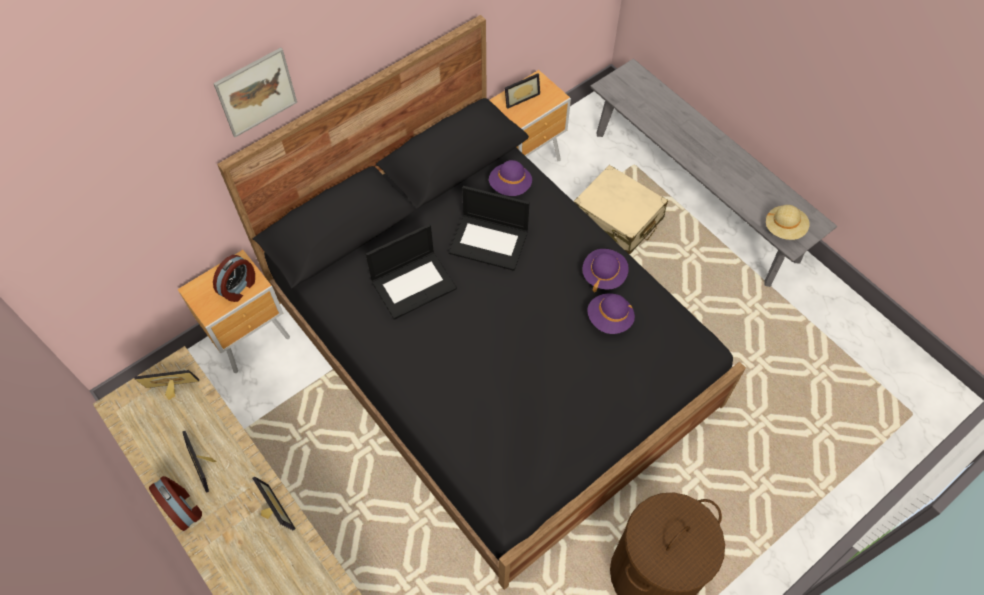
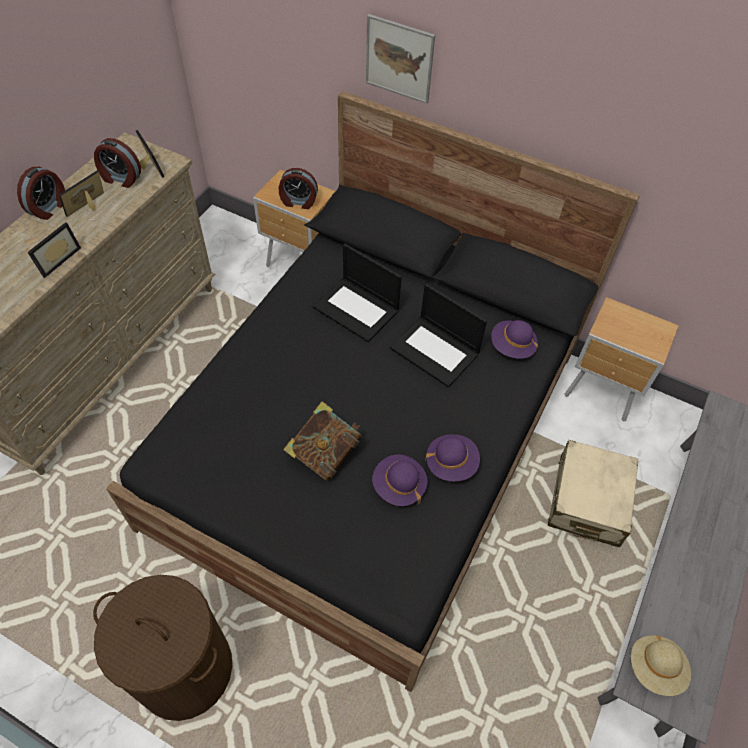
camera: 65 degrees right, 5 degrees down
(176, 423) = (121, 179): none -> alarm clock
(489, 241) = (435, 351): laptop -> laptop turned 45 degrees counterclockwise
(520, 97) = (630, 321): picture frame -> none
(557, 363) = (324, 453): none -> book

